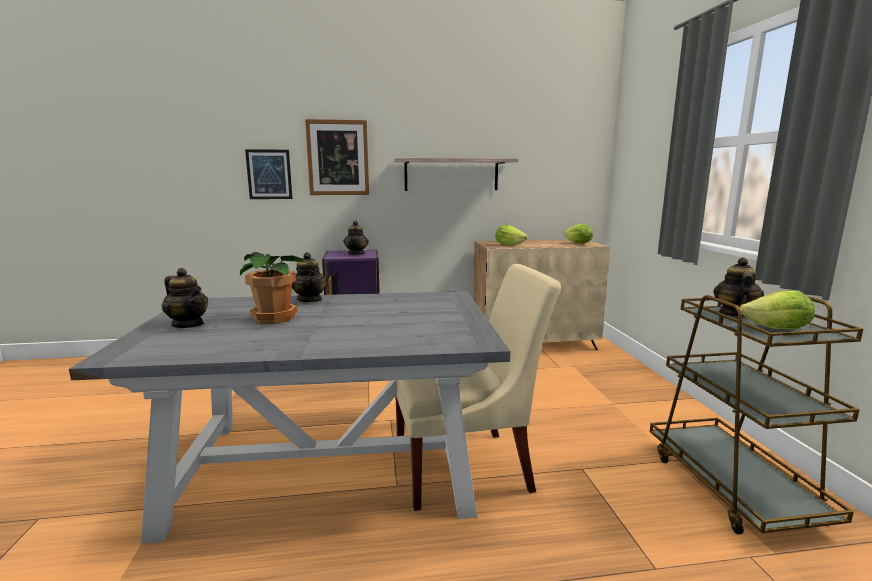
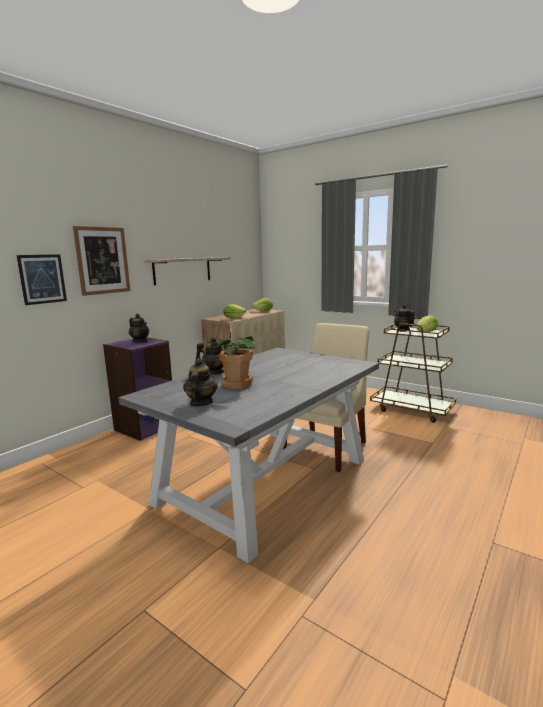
camera: 45 degrees left, 0 degrees up
(188, 324) = (201, 403): teapot -> teapot turned 75 degrees counterclockwise

